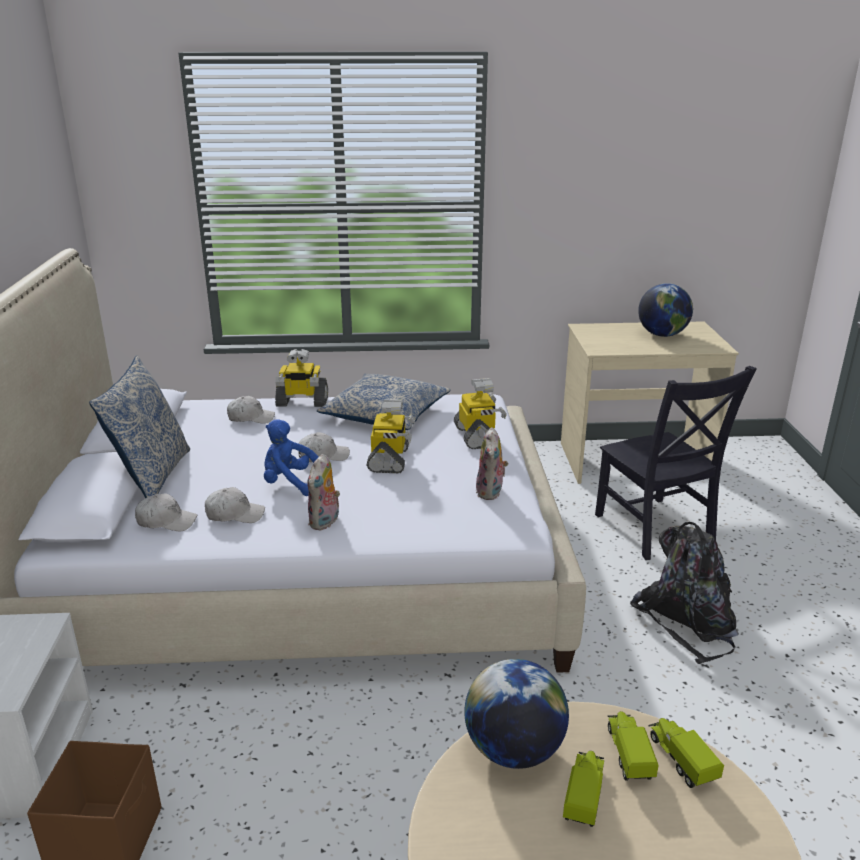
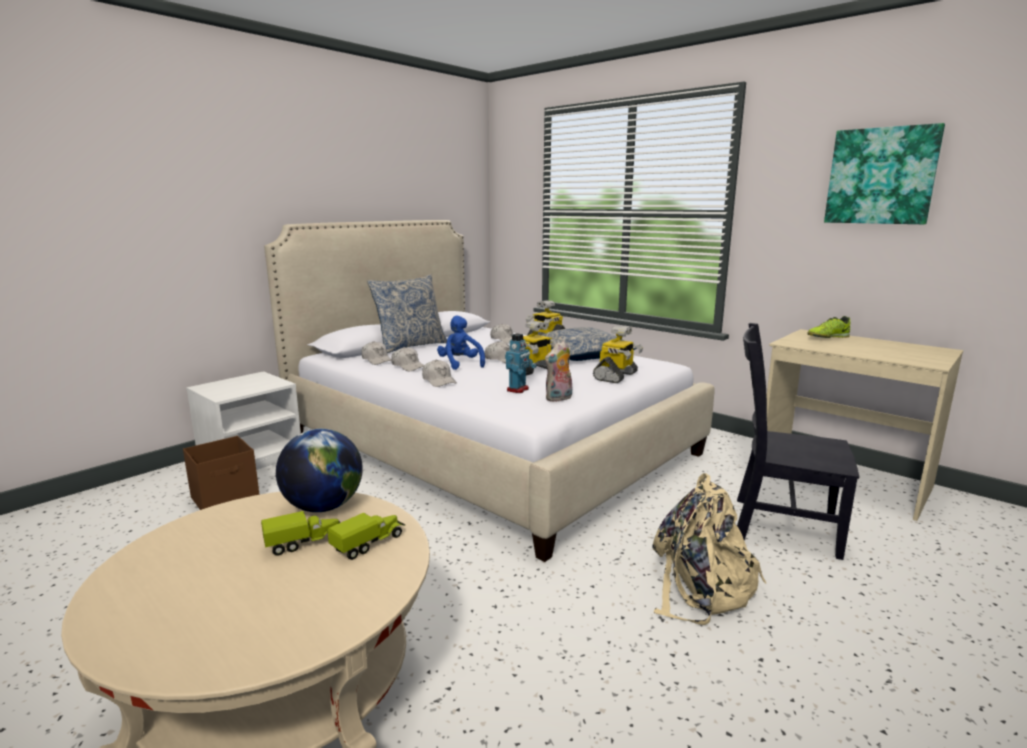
camera: 45 degrees right, 10 degrees down
(325, 522) = (439, 381): plush toy -> white cap
(439, 498) = (518, 390): none -> toy robot
(609, 332) = (827, 338): none -> shoe
(632, 166) = (881, 176): none -> picture
(656, 530) = (779, 525): black chair -> black chair turned 90 degrees clockwise
(662, 335) = (882, 347): globe -> none
(681, 760) = (389, 565): toy truck -> none
(688, 620) = (700, 587): black backpack -> beige backpack

